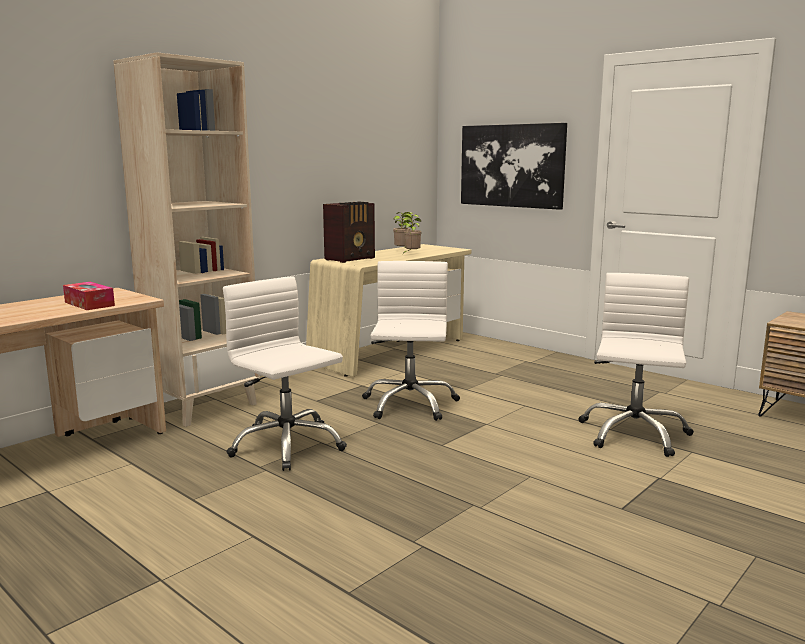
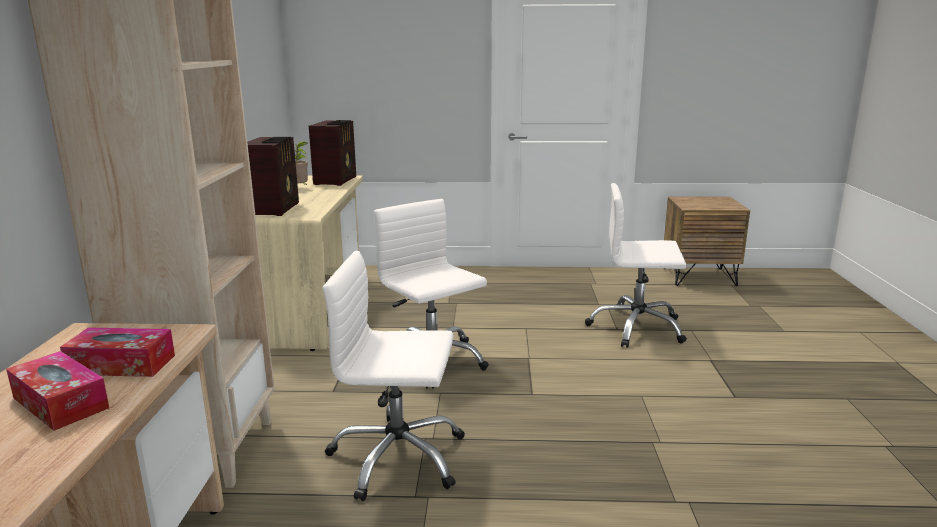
camera: 40 degrees left, 5 degrees up
(38, 310) = (60, 403): none -> tissue box
(411, 254) = (322, 191): potted plant -> none
(441, 250) = (336, 180): none -> radio
(511, 165) = (391, 80): picture -> none
(633, 434) = (636, 328): white office chair -> white office chair turned 60 degrees counterclockwise

